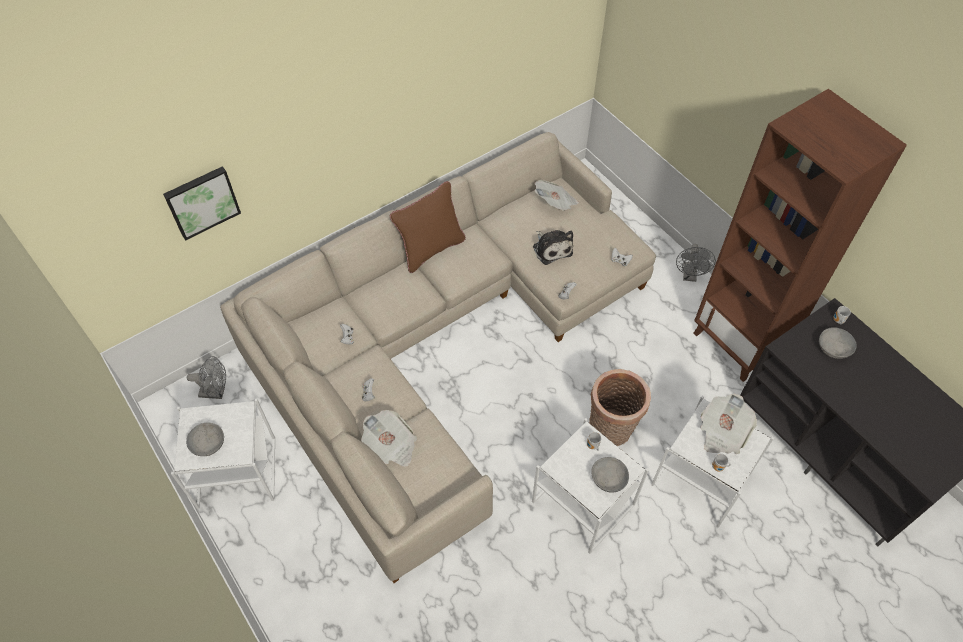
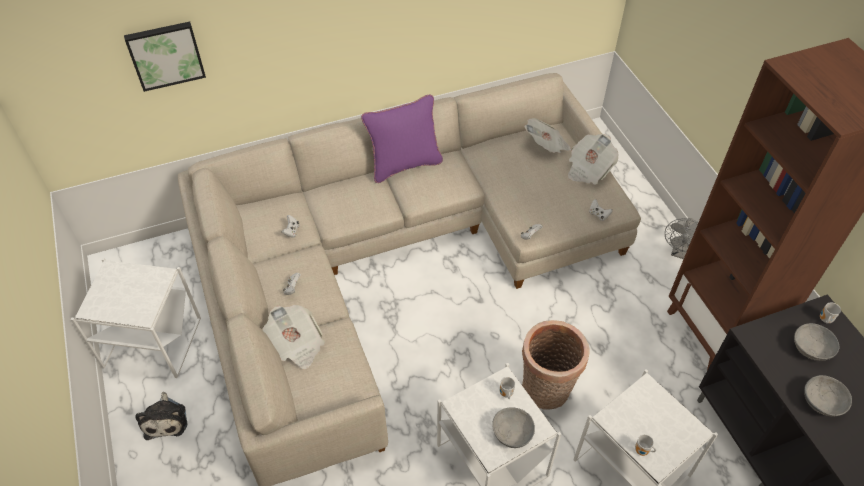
camera: 15 degrees right, 5 degrees down
(208, 444) = (116, 299): grey bowl -> grey bowl (821, 401)
(216, 392) = (162, 262): grey fan -> none
(431, 249) = (404, 165): brown pillow -> purple pillow
(551, 248) = (528, 188): plush toy -> plush toy (166, 419)
(722, 432) = (658, 414): newspaper -> newspaper (588, 169)

